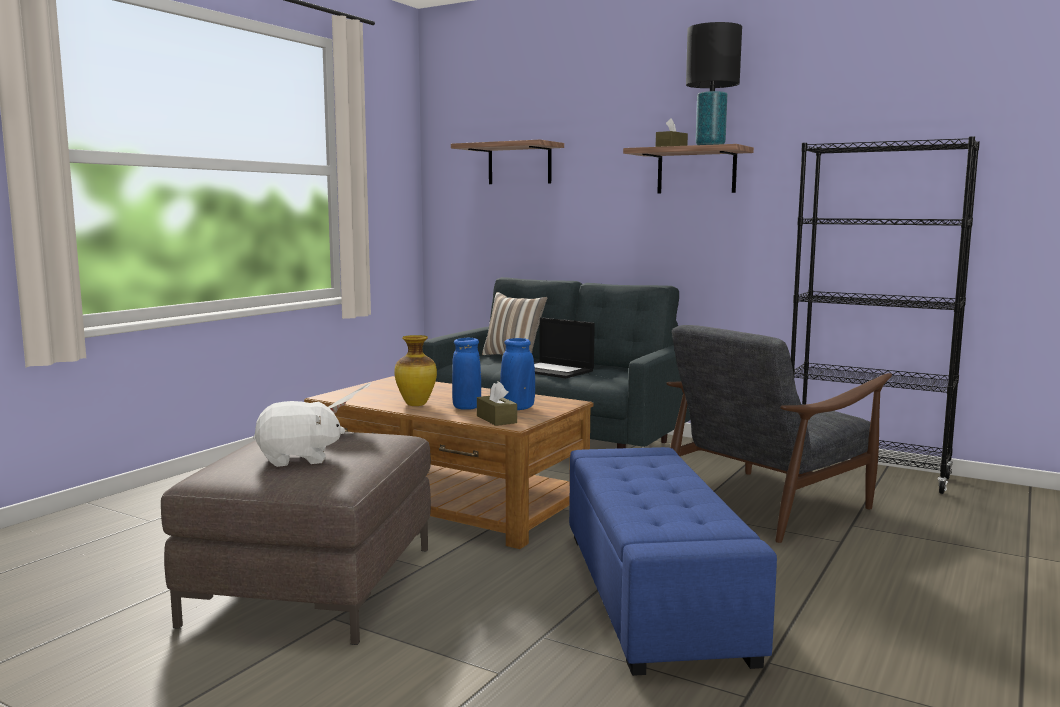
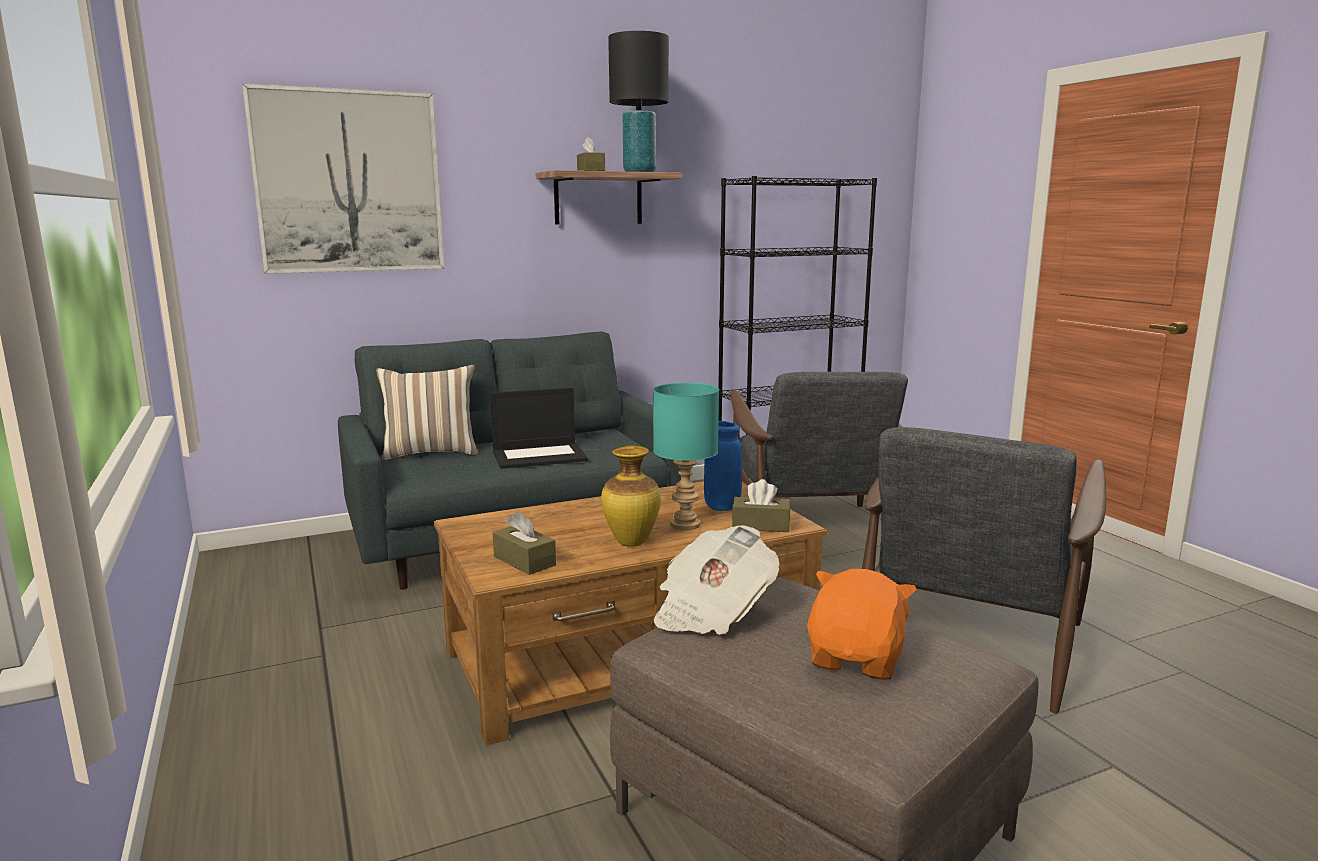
camera: 55 degrees left, 5 degrees up
(298, 459) = (857, 659): white plush toy -> orange plush toy
(357, 396) = (524, 561): none -> brown tissue box
(466, 407) = (685, 525): blue vase -> turquoise table lamp
(519, 164) = (349, 182): shelf -> picture
(651, 592) = (969, 637): blue ottoman -> grey armchair

